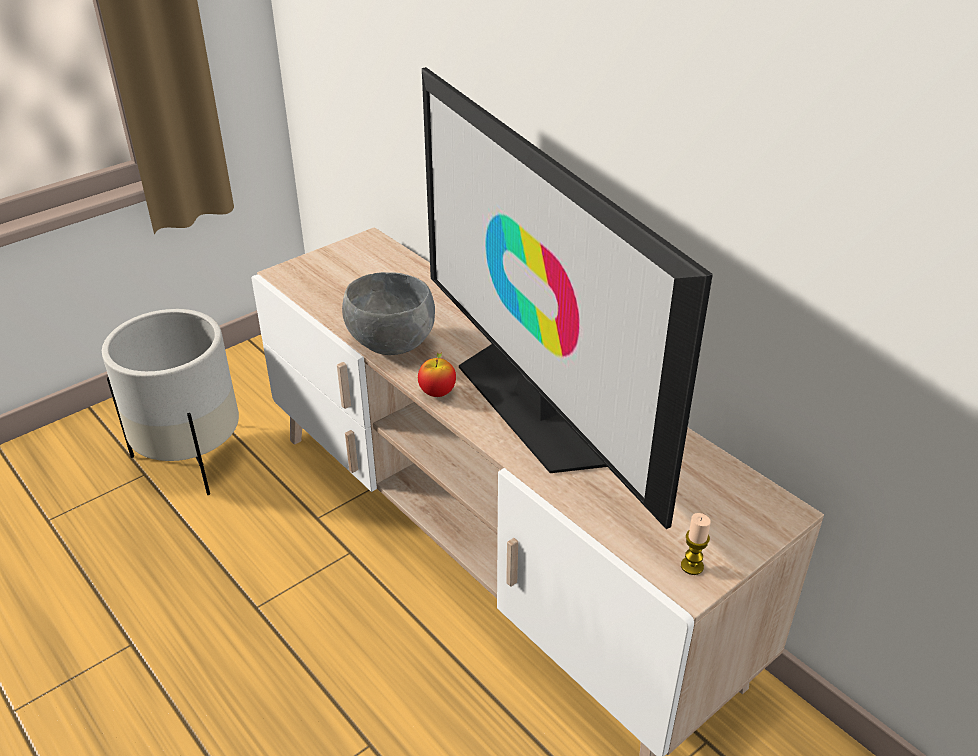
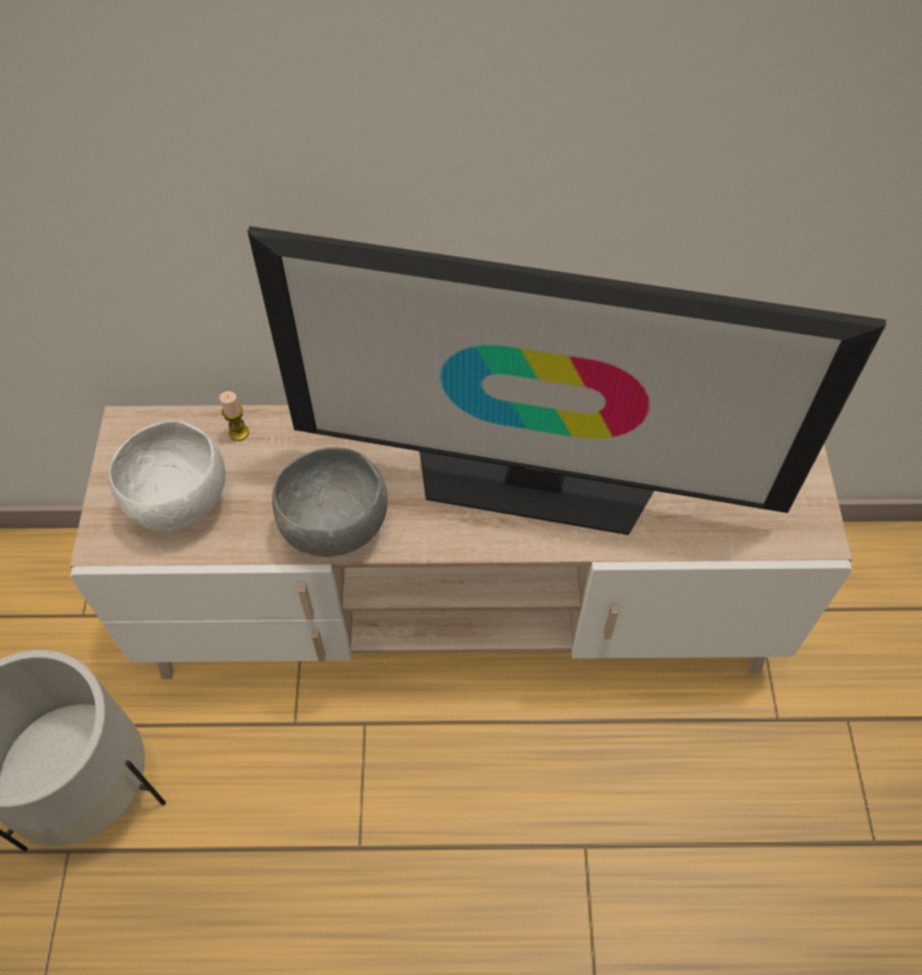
camera: 50 degrees left, 20 degrees up
(341, 283) = (182, 503): none -> white bowl
(437, 393) = (446, 541): apple -> none
(692, 566) = (803, 521): candle -> candle (239, 432)

